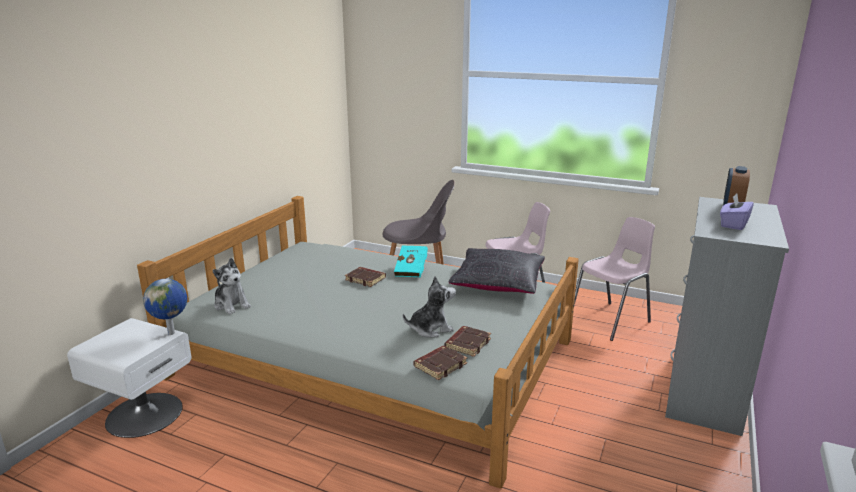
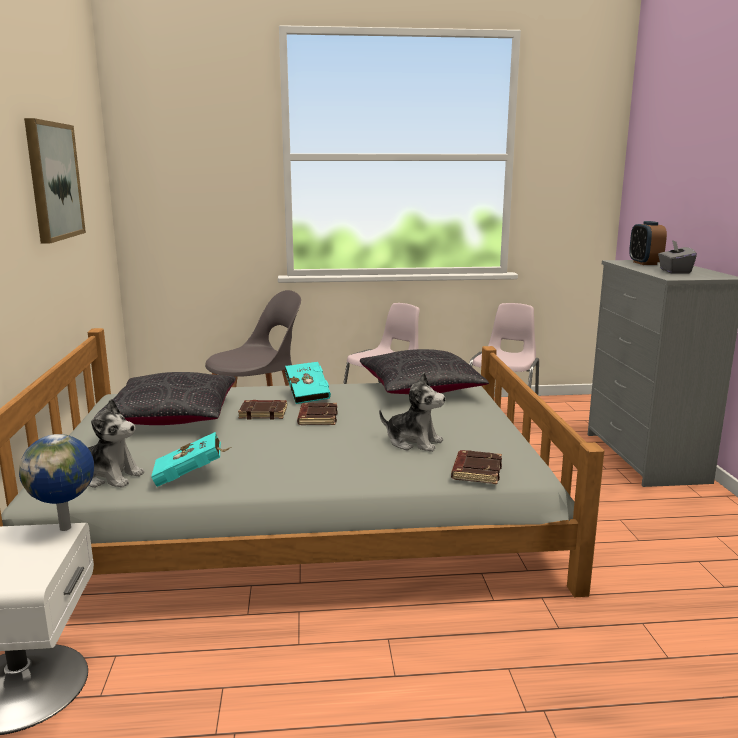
camera: 30 degrees left, 5 degrees down
(269, 98) = (53, 181): none -> picture
(270, 317) = (192, 477): none -> turquoise book
(310, 269) = (172, 417): none -> black pillow
(430, 329) = (413, 442): plush toy -> plush toy turned 75 degrees clockwise
(467, 344) = (473, 446): brown book -> brown book (317, 418)
(733, 224) = (674, 271): purple tissue box -> grey tissue box

